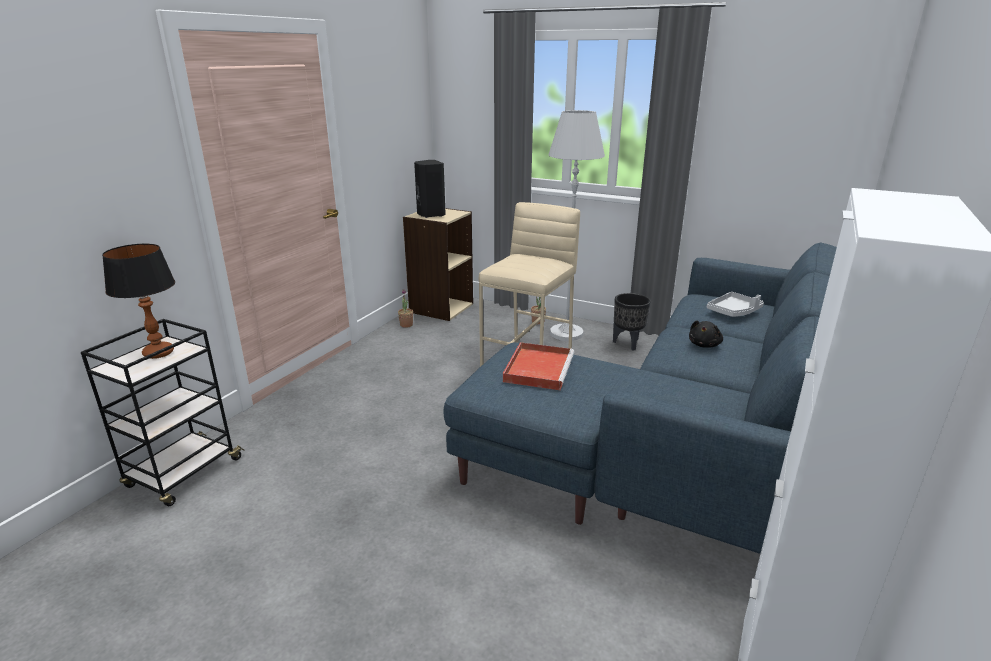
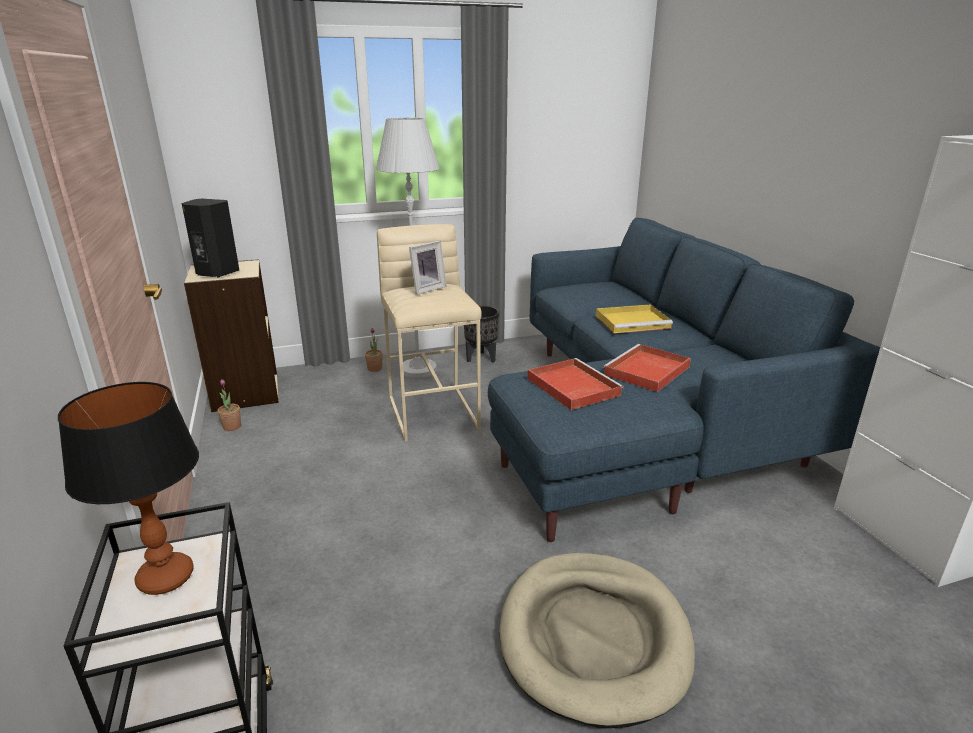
camera: 45 degrees left, 0 degrees up
(392, 550) = (594, 637): none -> beige dog bed
(528, 258) = (426, 289): none -> picture frame
(620, 384) = (646, 371): none -> red tray
(704, 345) = (633, 322): black plush toy -> yellow tray
(734, 311) = (602, 292): grey tray -> none

